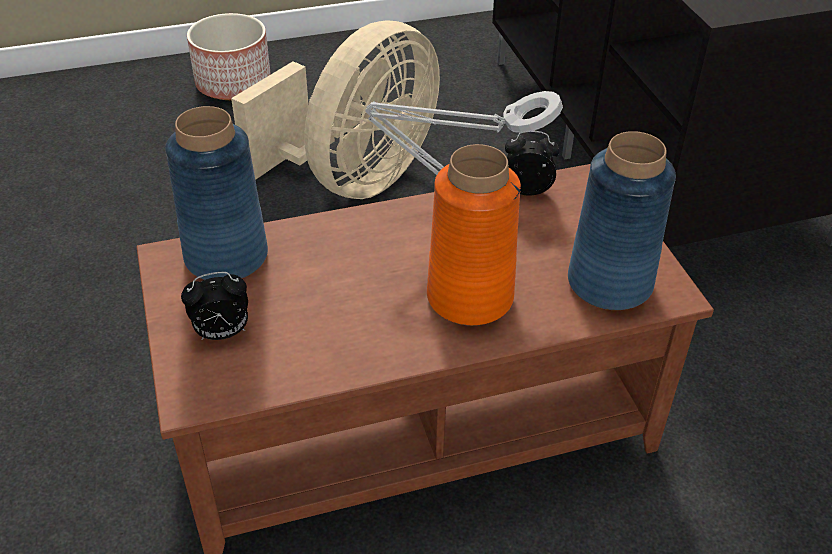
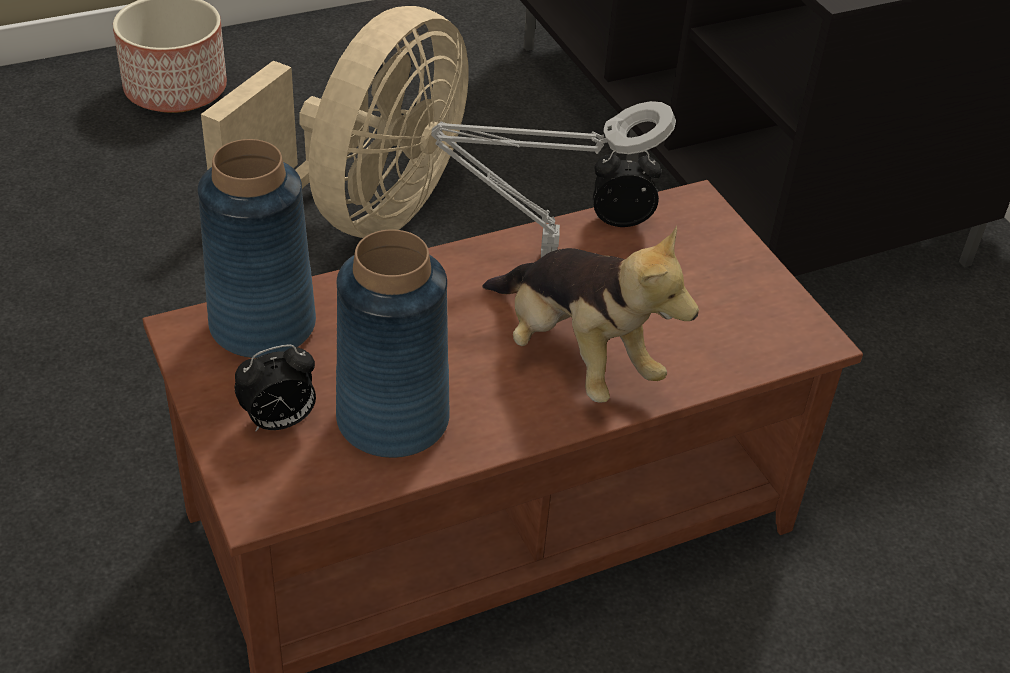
camera: 10 degrees left, 0 degrees up
(469, 297) = (575, 357): orange vase -> plush toy
(609, 282) = (737, 329): blue vase -> blue vase (391, 419)

